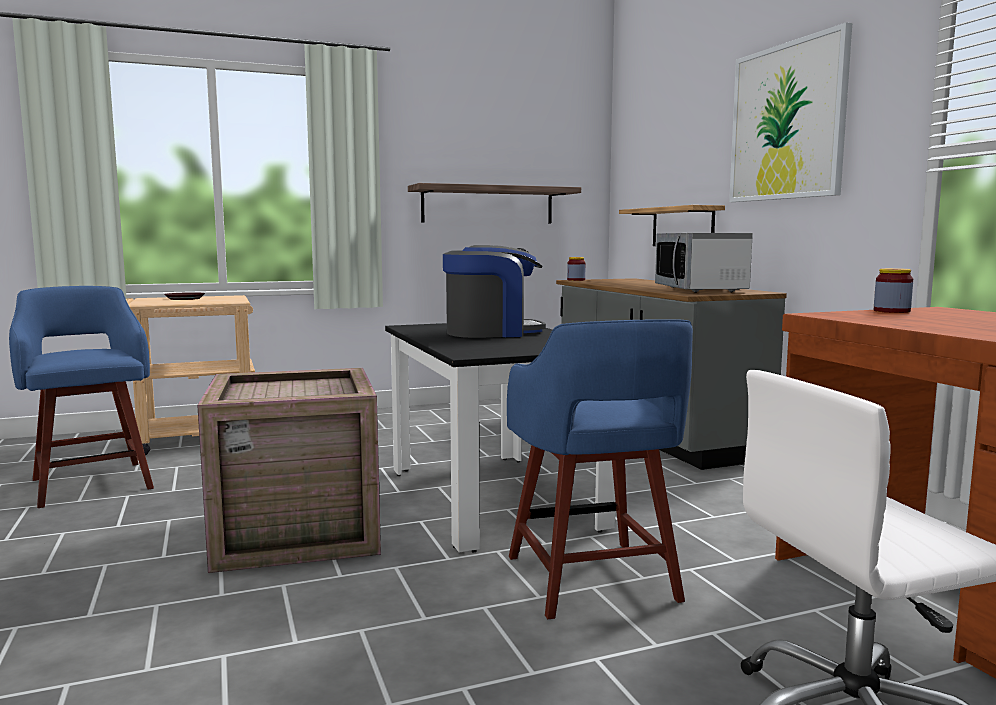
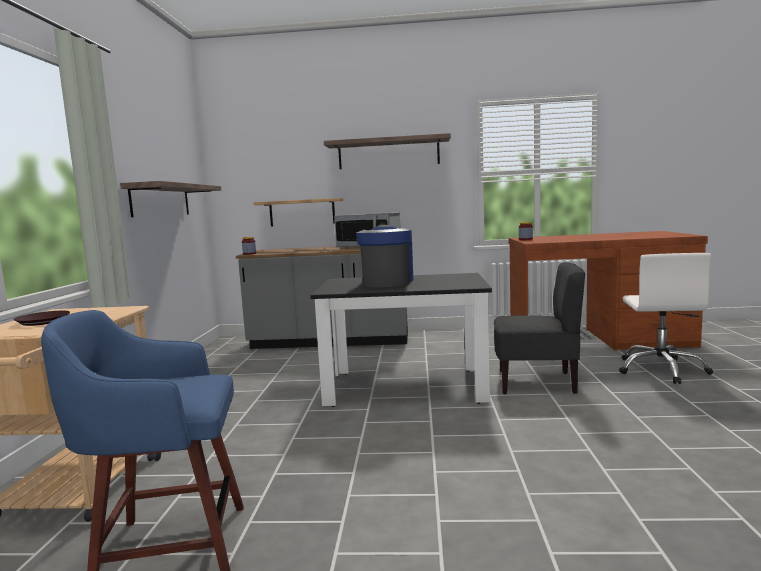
camera: 65 degrees left, 0 degrees up
(294, 533) = (422, 445): crate -> none
(592, 581) = (536, 382): blue stool -> grey chair
(787, 122) = (388, 153): picture -> shelf

